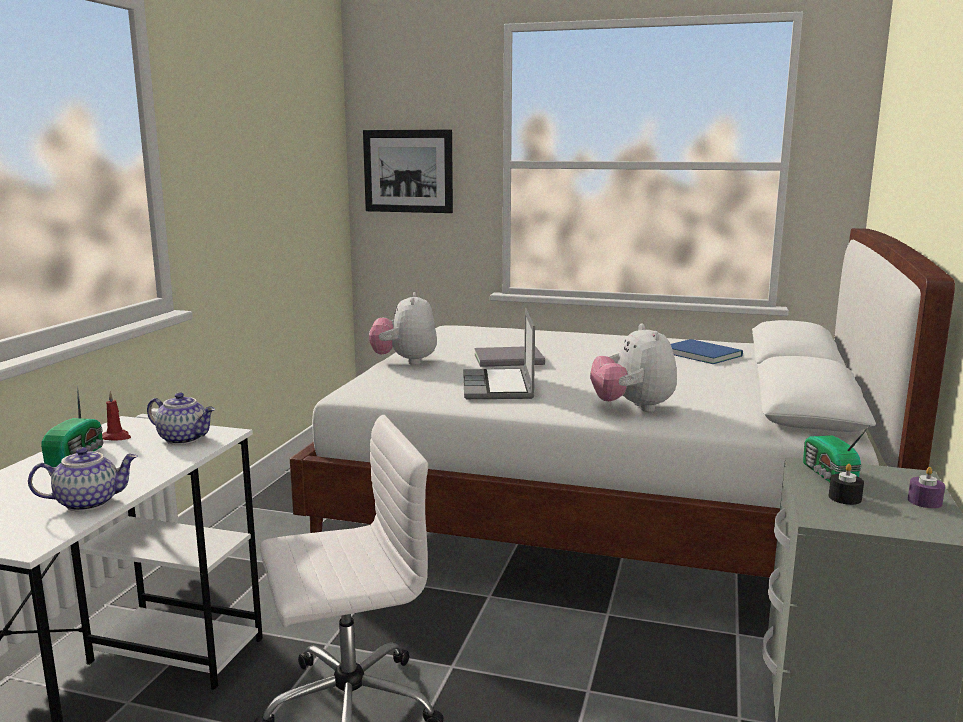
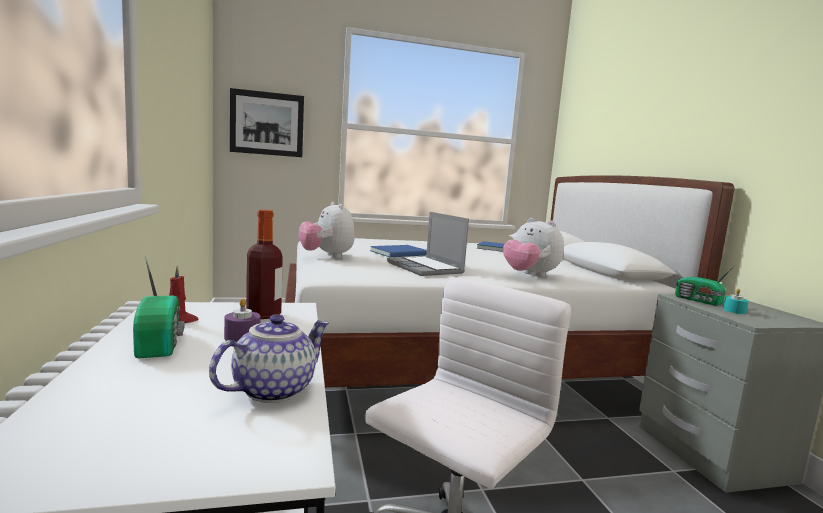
camera: 30 degrees left, 5 degrees down
(184, 439) = (263, 315): teapot -> bottle
(511, 360) = (401, 253): grey book -> blue book
(845, 498) = (734, 311): black candle -> turquoise candle
(924, 501) = (763, 308): purple candle -> purple candle (242, 337)

